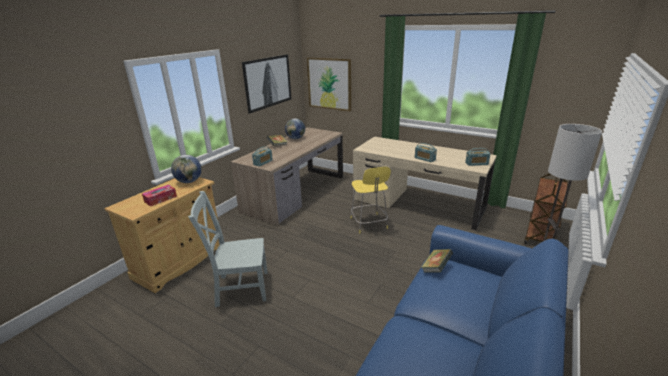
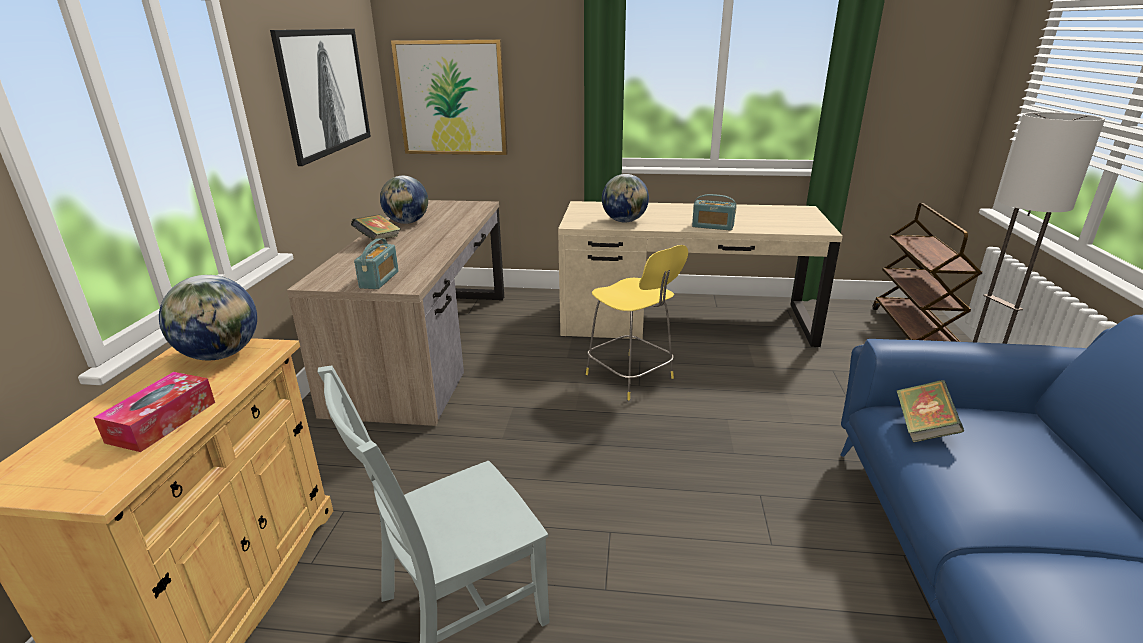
camera: 25 degrees left, 0 degrees up
(386, 150) = (624, 221): none -> globe
(476, 164) = (806, 222): radio -> none

